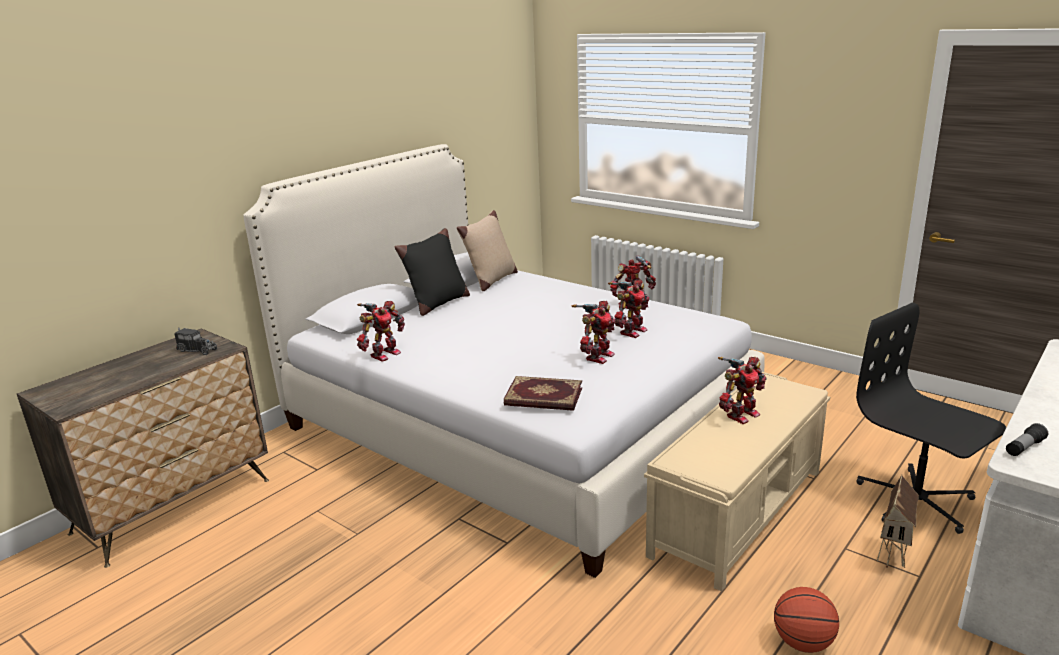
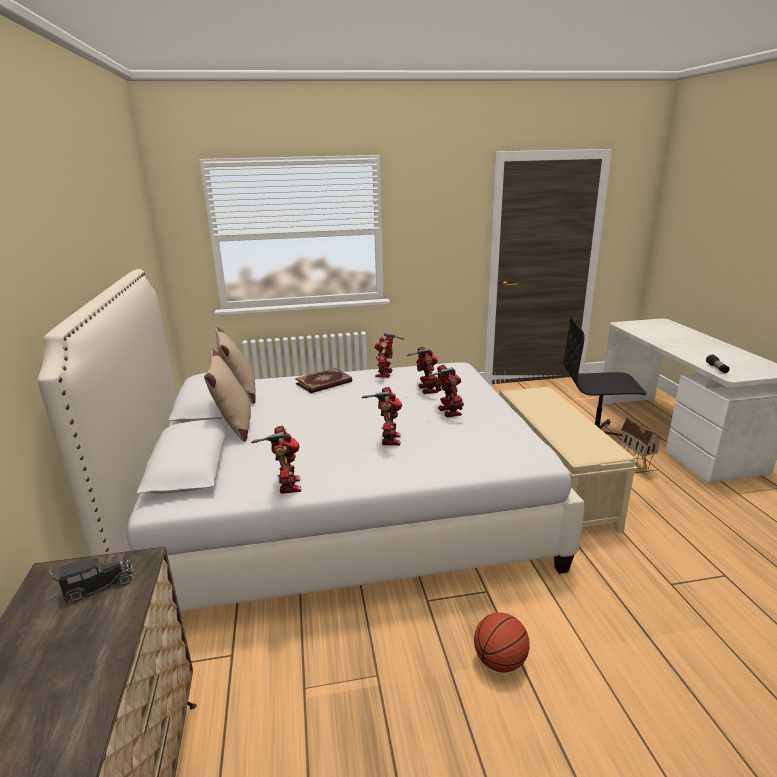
camera: 50 degrees left, 0 degrees up
(437, 304) = (234, 428): black pillow -> beige pillow
(543, 397) = (486, 452): book -> book (324, 383)
(741, 415) = (547, 416): toy robot -> toy robot (388, 439)
(803, 642) = (689, 531): basketball -> basketball (499, 661)

